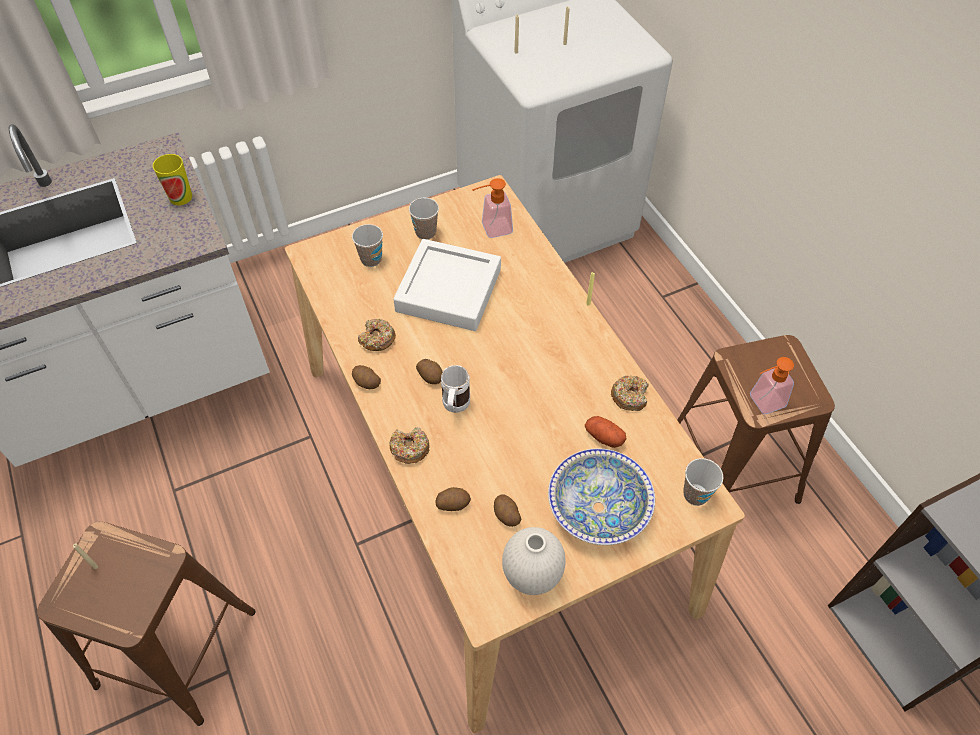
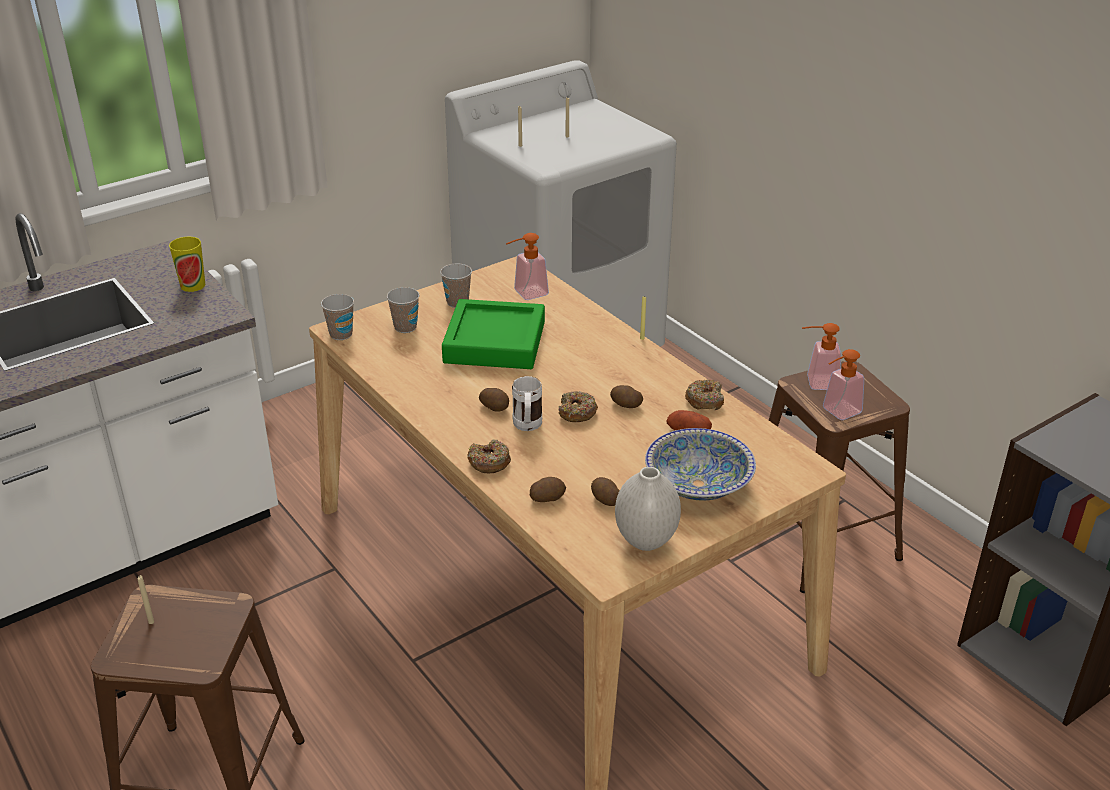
camera: 10 degrees left, 20 degrees down
(366, 382) = (428, 418): potato -> potato (625, 405)
(377, 339) = (429, 385): donut -> donut (577, 412)
(448, 290) = (494, 342): white tray -> green tray
(695, 494) = (793, 463): cup -> cup (341, 334)
(750, 361) = (816, 383): none -> soap dispenser

